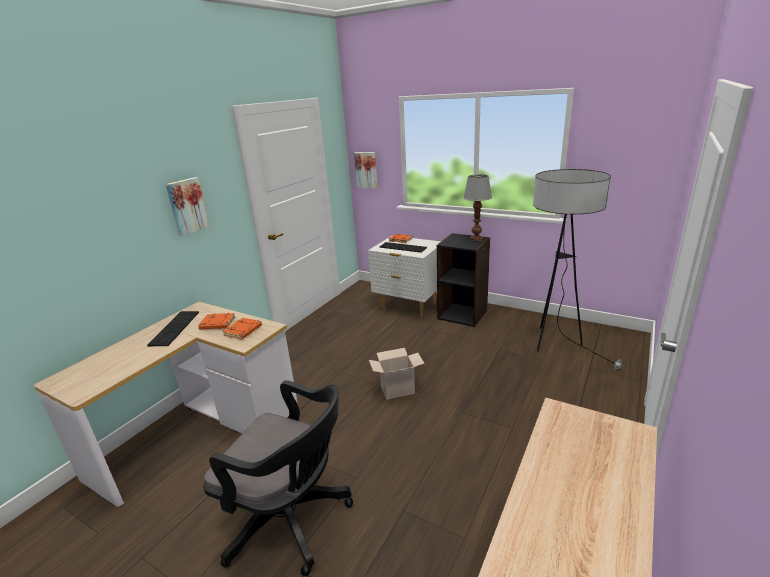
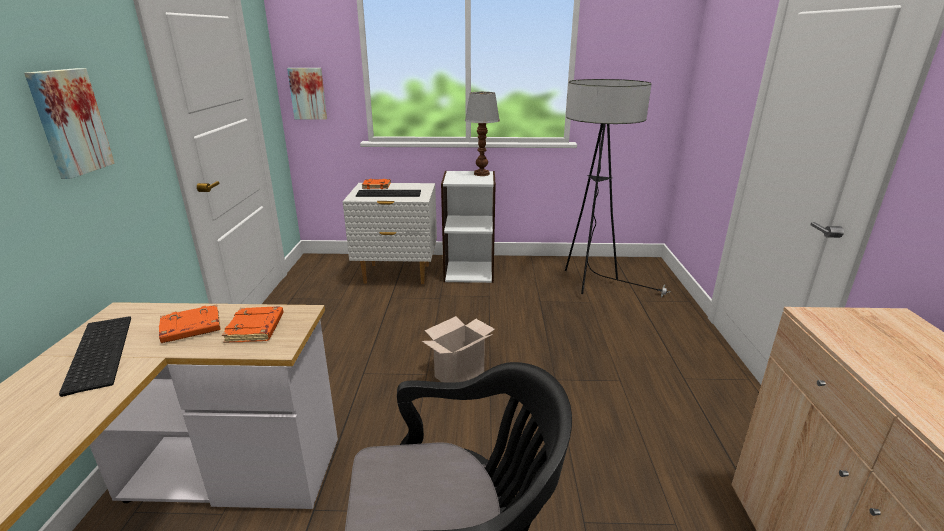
camera: 30 degrees left, 0 degrees up
(463, 314) = (469, 271): black bookcase -> white bookcase

